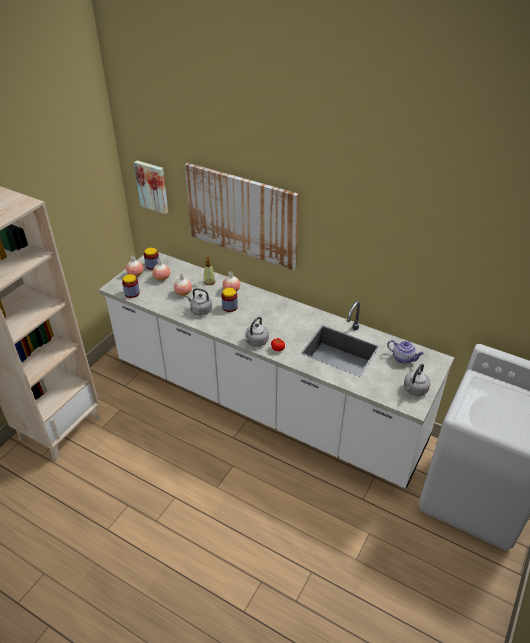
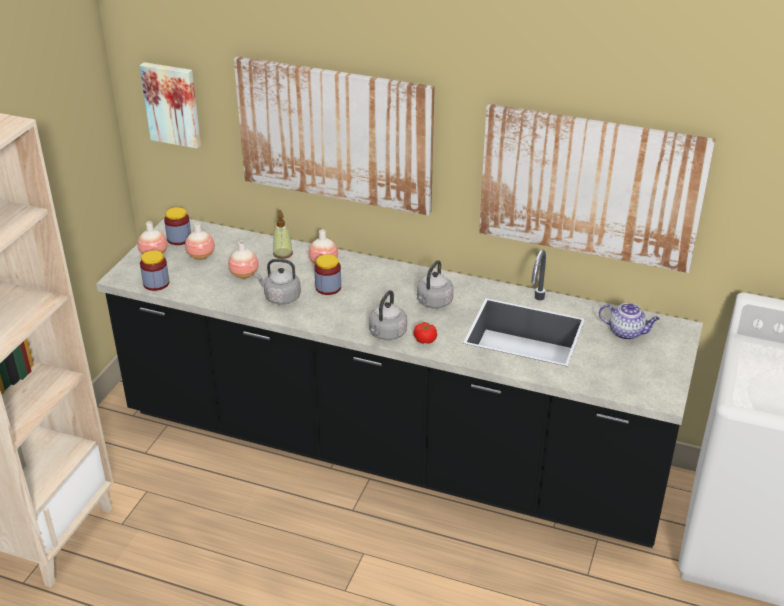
camera: 10 degrees left, 5 degrees down
(265, 402) = (392, 449): white counter -> black counter
(390, 266) = (590, 187): none -> picture
(414, 390) = (656, 375): grey kettle -> grey kettle (433, 303)

